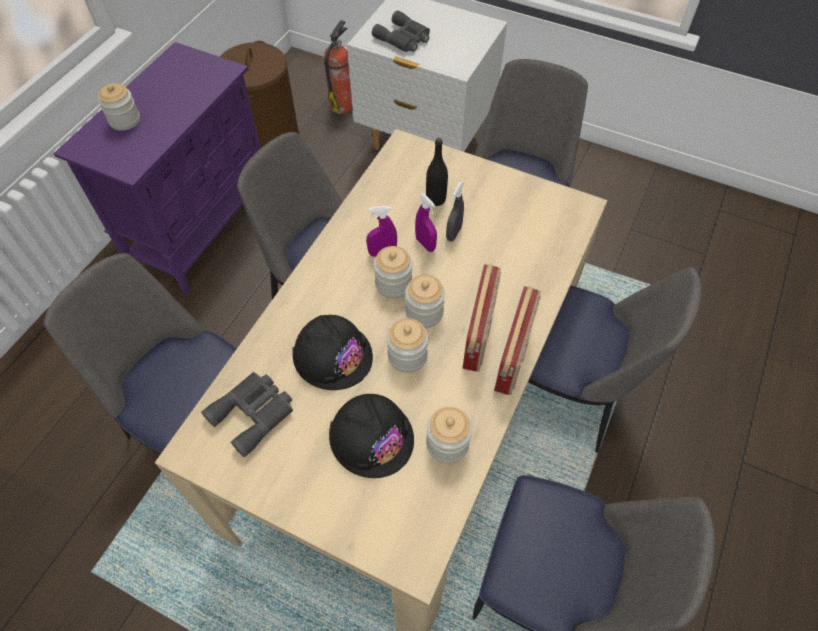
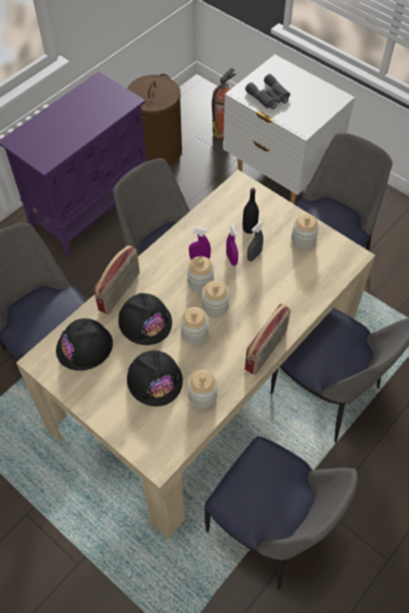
camera: 15 degrees right, 0 degrees up
(125, 120) = (50, 126): jar -> jar (303, 240)
(254, 413) = (84, 347): grey binoculars -> black hard hat
(479, 334) = (248, 330): radio -> radio (120, 292)

